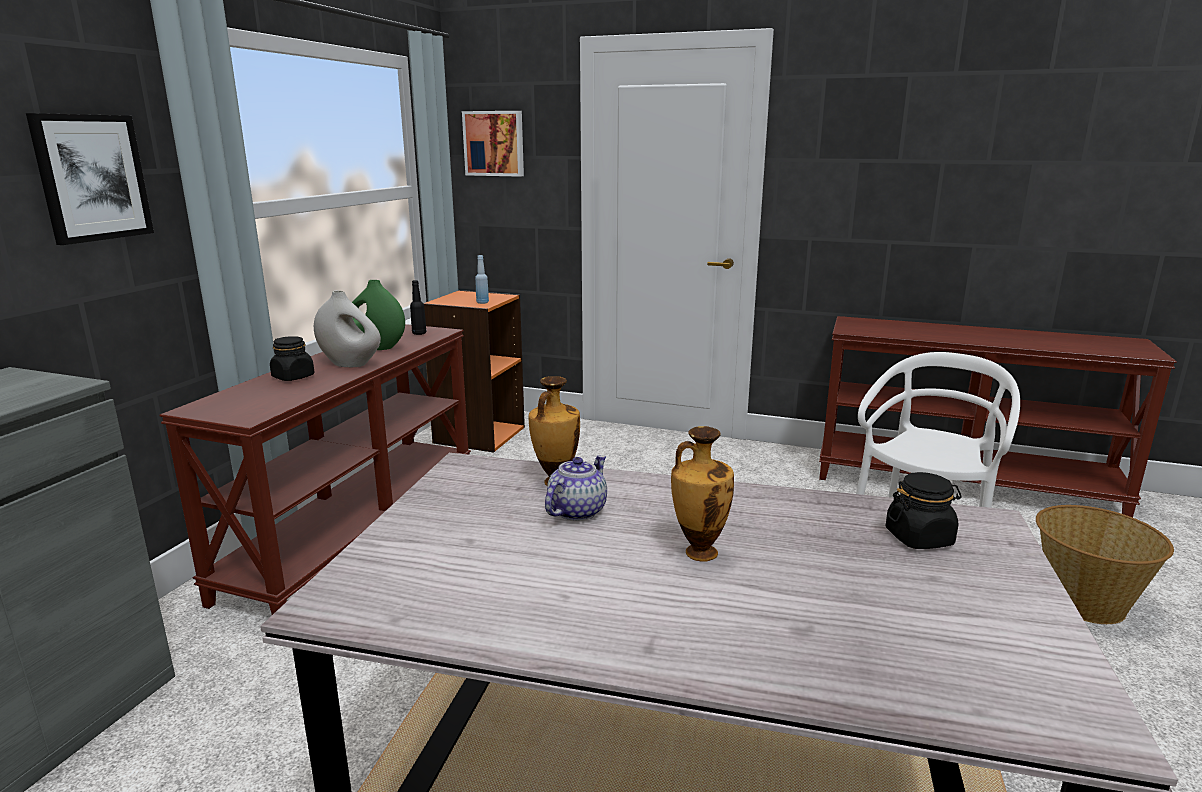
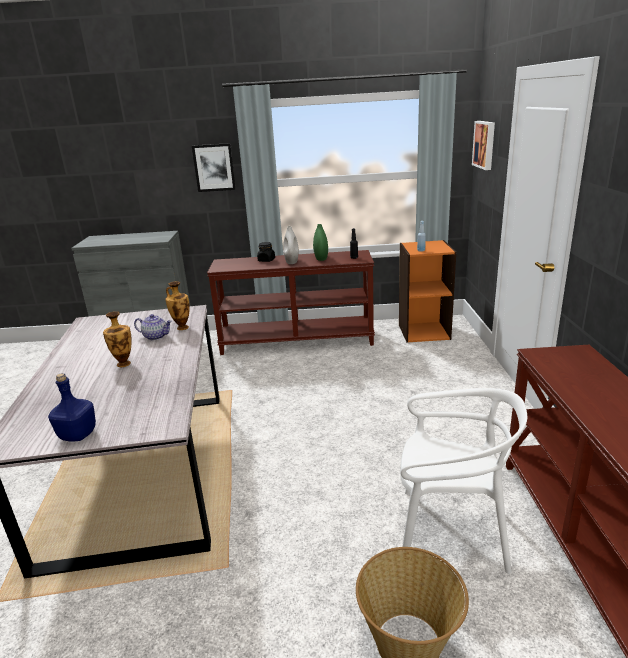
camera: 70 degrees right, 5 degrees up
(919, 538) = (144, 408): black jar -> none
(1019, 609) = (78, 434): none -> blue bottle

